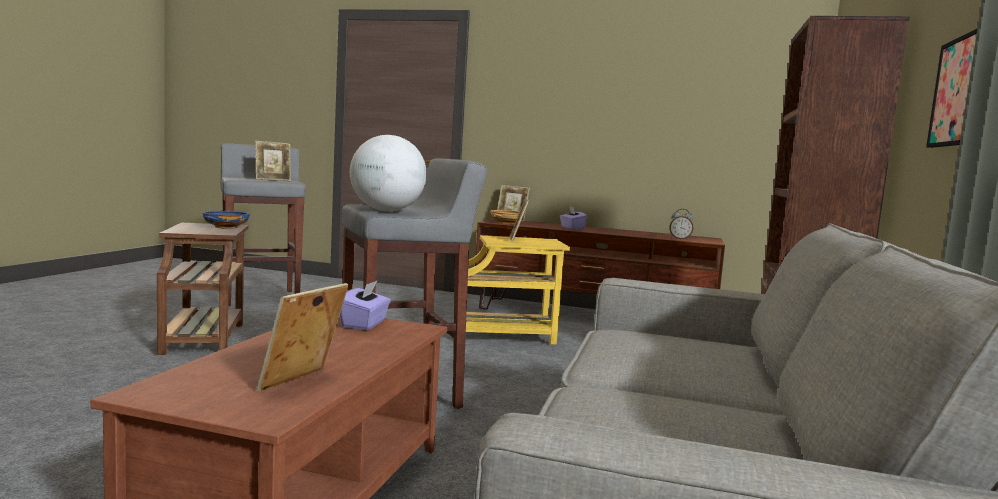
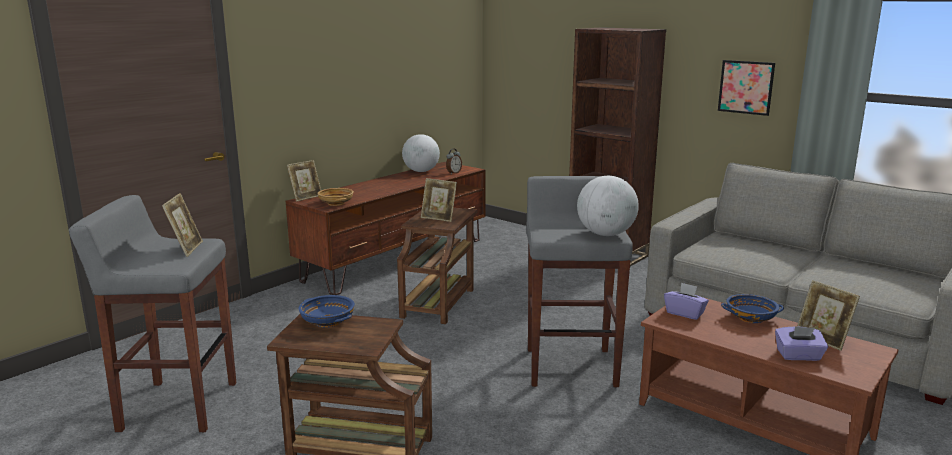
camera: 65 degrees left, 10 degrees up
(370, 350) = (751, 318): none -> blue bowl
(507, 336) = (439, 303): yellow side table -> brown side table
(572, 228) = (380, 189): purple tissue box -> purple tissue box (798, 356)
(662, 234) = (421, 171): none -> globe

